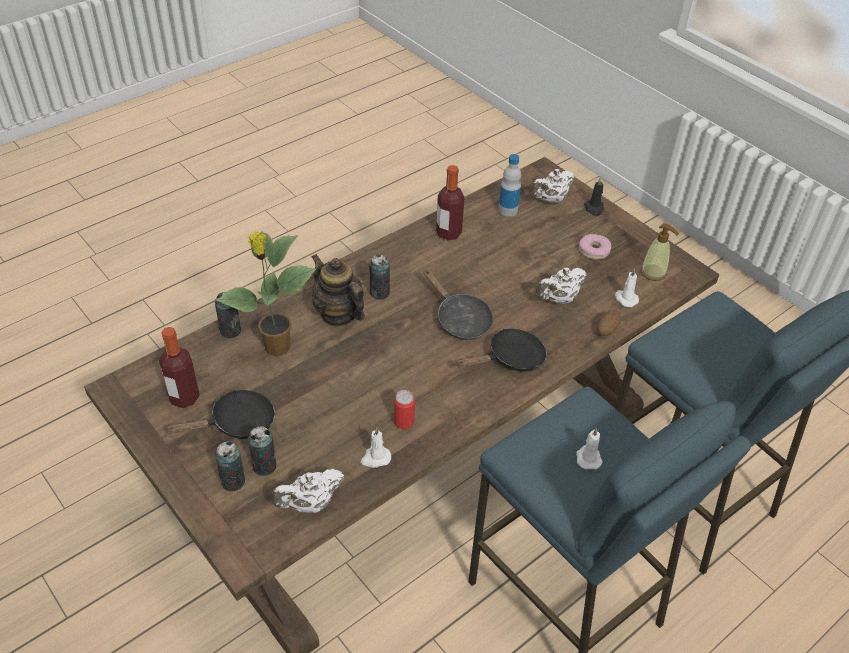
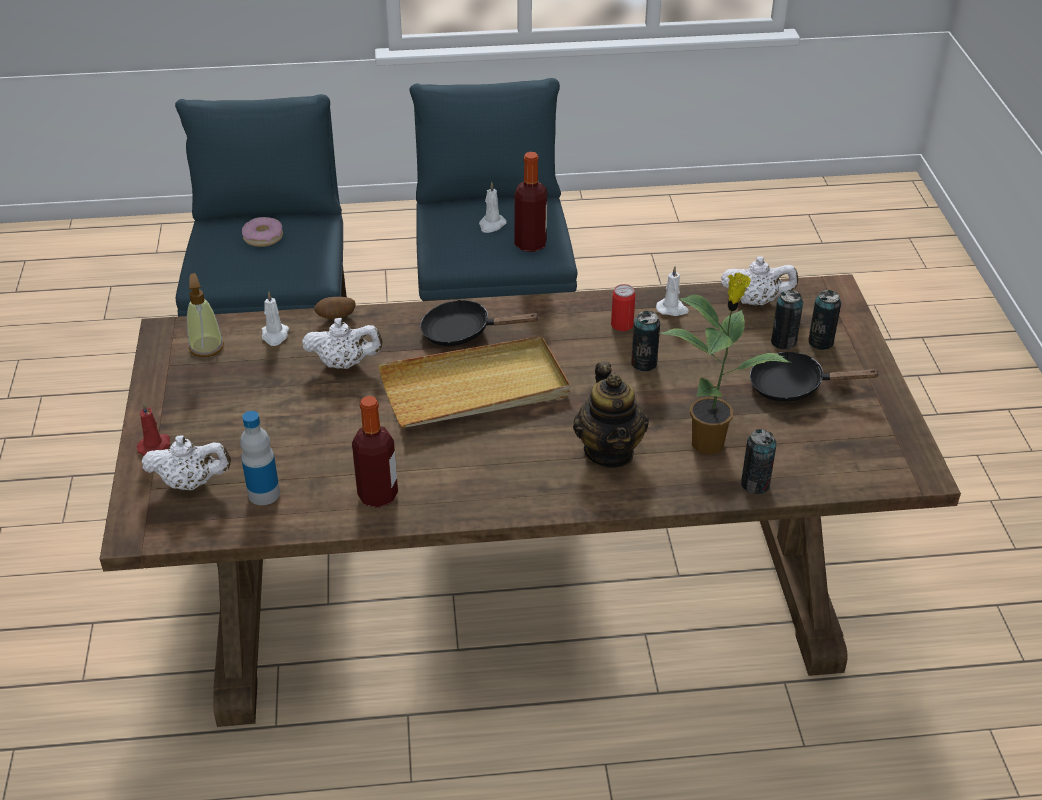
camera: 145 degrees left, 5 degrees down
(184, 397) = (842, 432): bottle -> bottle (530, 244)
(379, 293) = (539, 455): can -> can (644, 363)
(460, 319) = (475, 388): black frying pan -> beige tray
(594, 208) = (155, 446): black candle -> red candle
(594, 250) = (233, 396): donut -> donut (263, 237)

